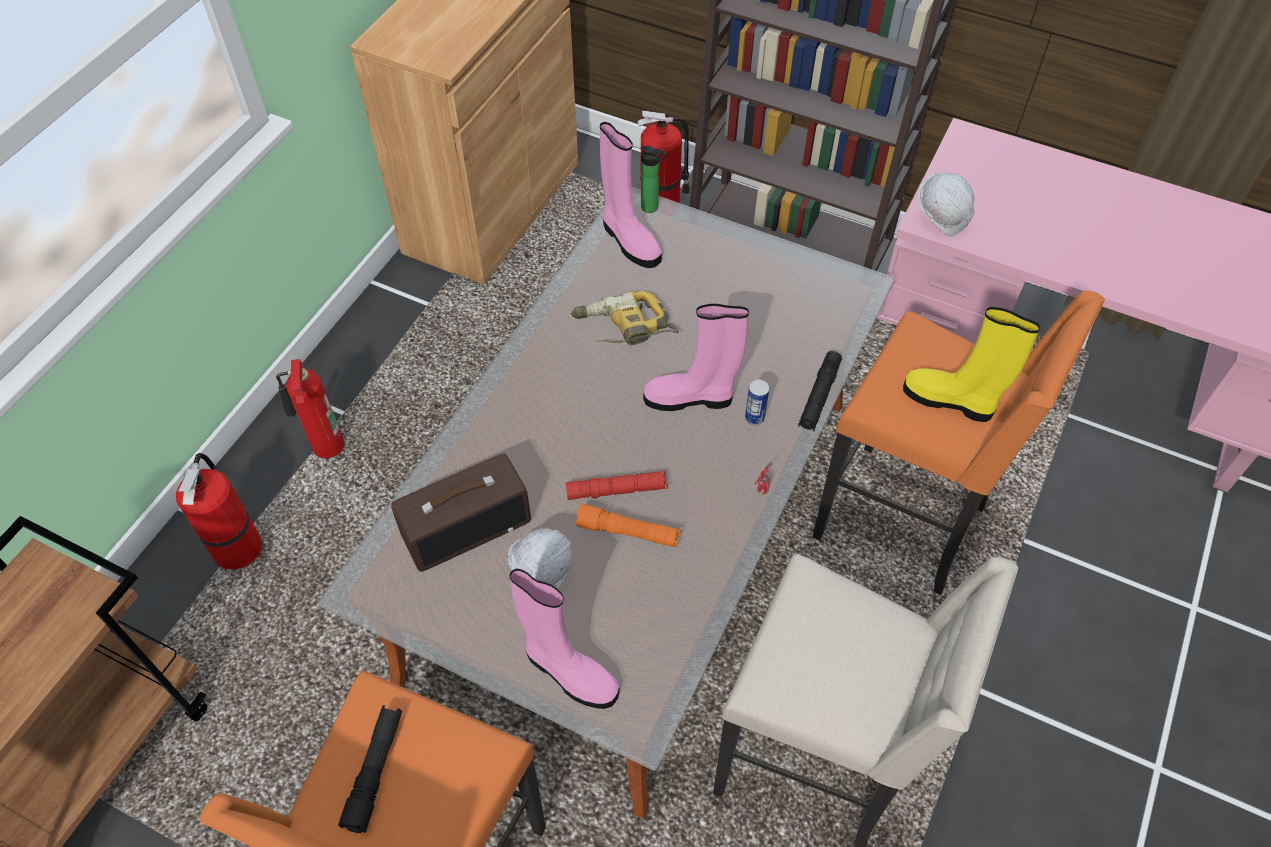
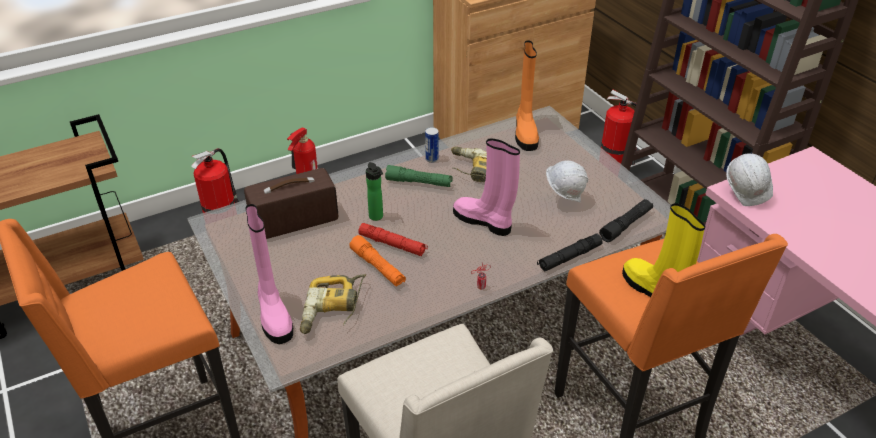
camera: 35 degrees right, 15 degrees down
(375, 771) = (124, 293): black flashlight -> black flashlight (626, 225)
(467, 527) = (294, 221): radio -> radio turned 150 degrees clockwise
(542, 575) = (309, 262): white hard hat -> white hard hat (563, 198)
(568, 382) = (419, 182): none -> green flashlight
(629, 241) = (525, 133): pink boot -> orange boot
(630, 621) = (333, 309): none -> power drill
(652, 208) = (556, 123): bottle -> bottle (377, 217)
(754, 418) = (514, 249): can -> can (432, 159)

